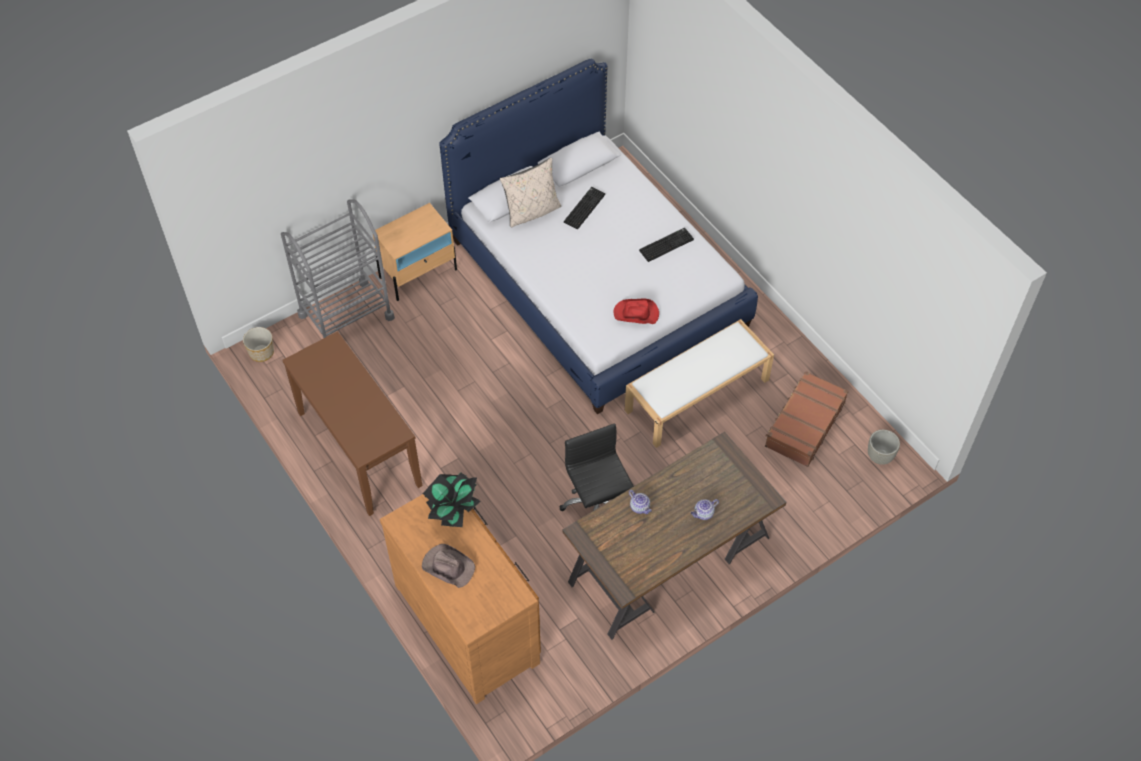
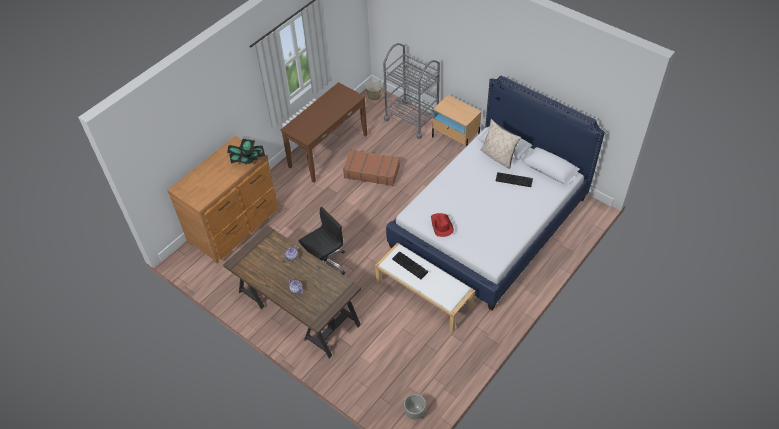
camera: 75 degrees right, 5 degrees down
(448, 566) = (212, 169): brown hat -> none
(666, 244) = (505, 227): keyboard -> keyboard (410, 265)
(804, 424) = (424, 360): brown suitcase -> brown suitcase (372, 172)

